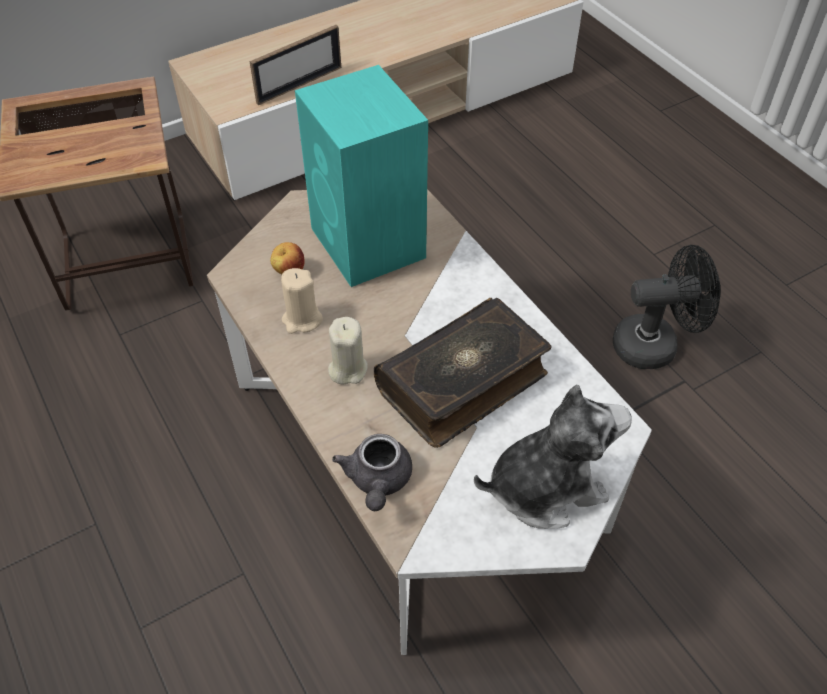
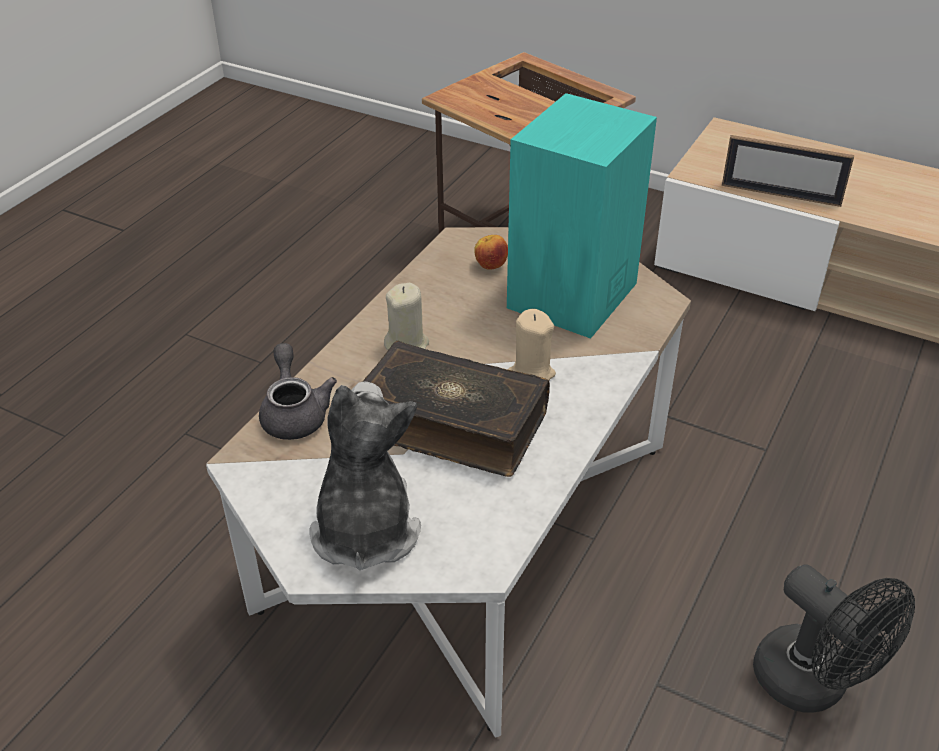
camera: 60 degrees right, 10 degrees down
(302, 319) = (441, 296): beige candle -> beige candle (531, 374)
(377, 481) = (294, 413): grey teapot -> grey teapot turned 105 degrees clockwise
(545, 486) = (364, 528): plush toy -> plush toy turned 135 degrees counterclockwise

